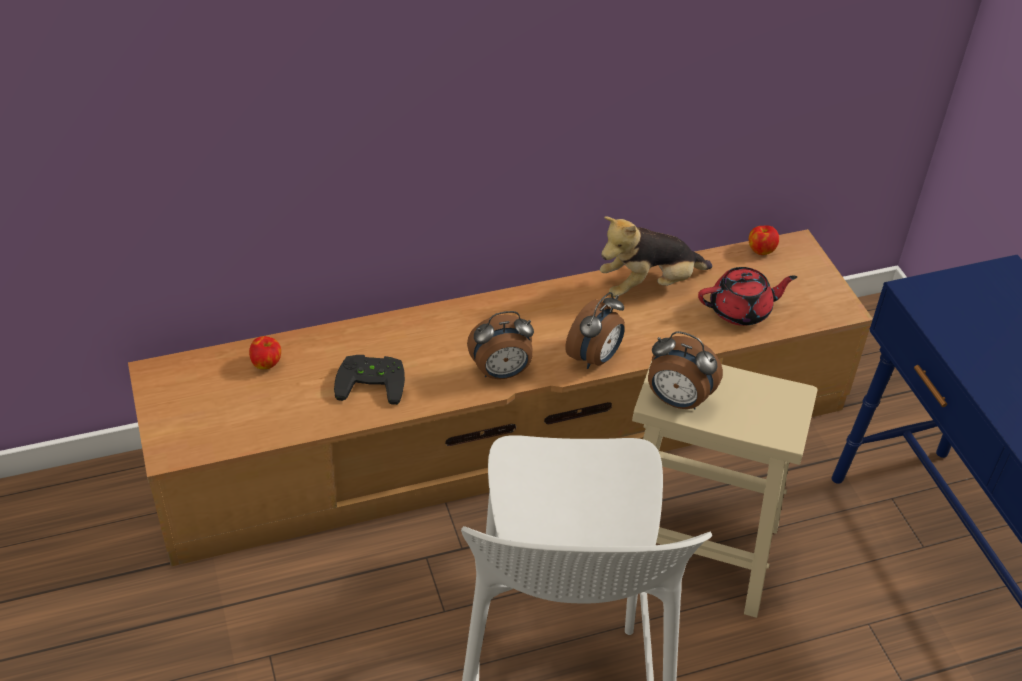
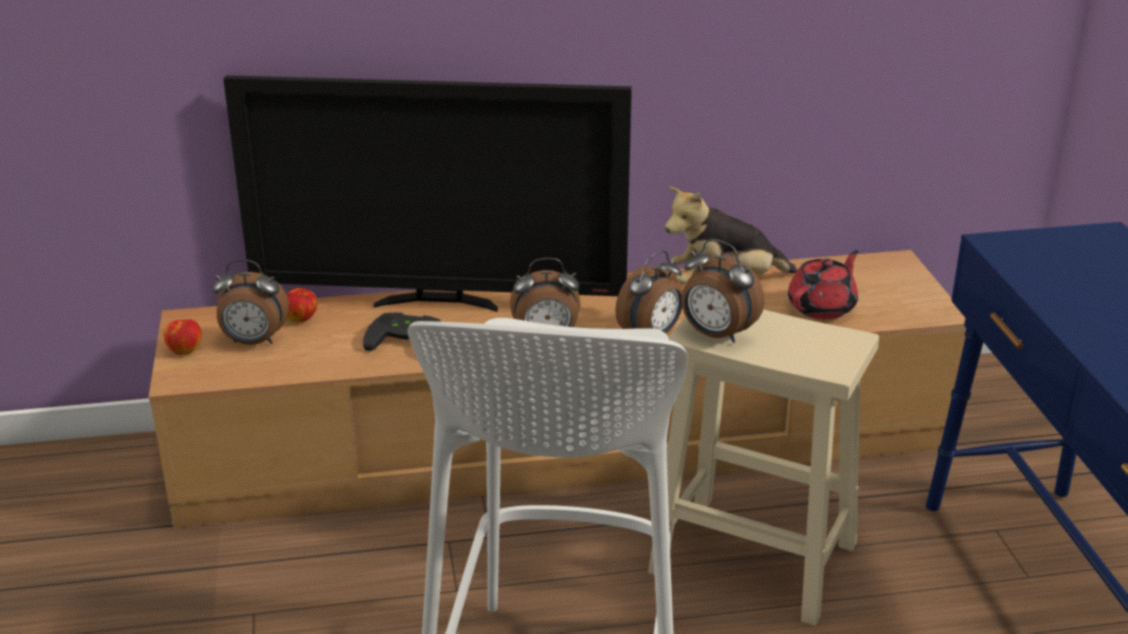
camera: 10 degrees right, 15 degrees down
(228, 398) = (254, 342): none -> alarm clock
(391, 331) = (438, 302): none -> television
(741, 310) = (822, 307): red teapot -> red teapot turned 45 degrees counterclockwise
(761, 250) = (855, 262): apple -> apple (185, 350)

